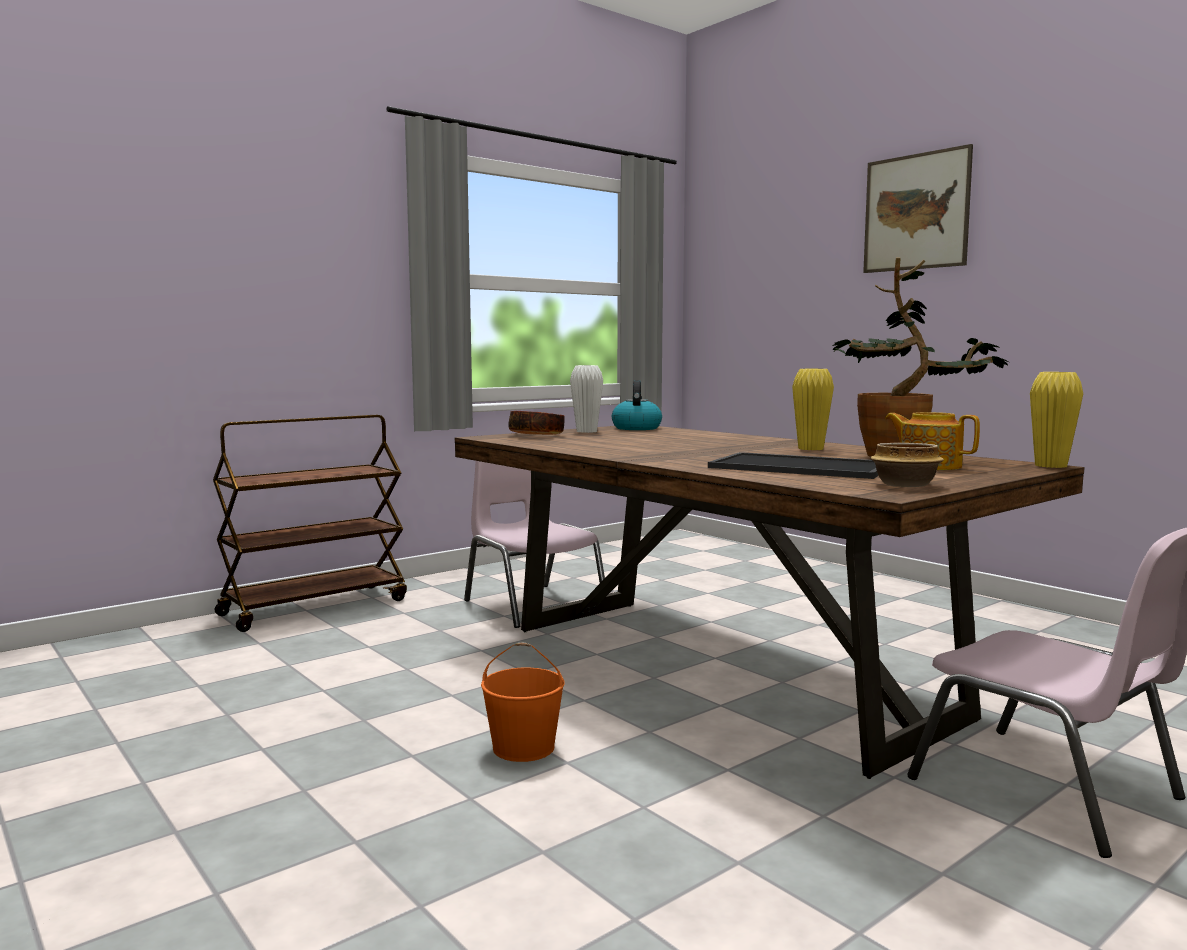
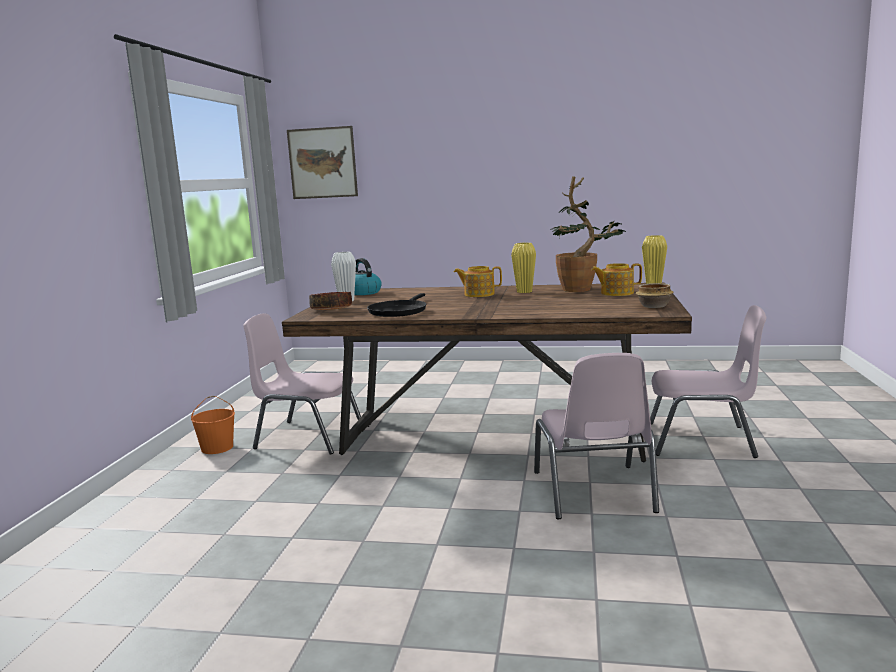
camera: 40 degrees left, 5 degrees up
(315, 607) = (139, 491): brown cart -> none
(525, 747) = (484, 513): orange bucket -> orange bucket (217, 447)
(583, 444) = (399, 311): none -> black frying pan
(704, 784) = (594, 492): none -> pink chair
(742, 444) = (478, 294): none -> teapot
(802, 467) = (574, 304): tray -> none
(916, 212) = (466, 130): picture -> picture (322, 163)

